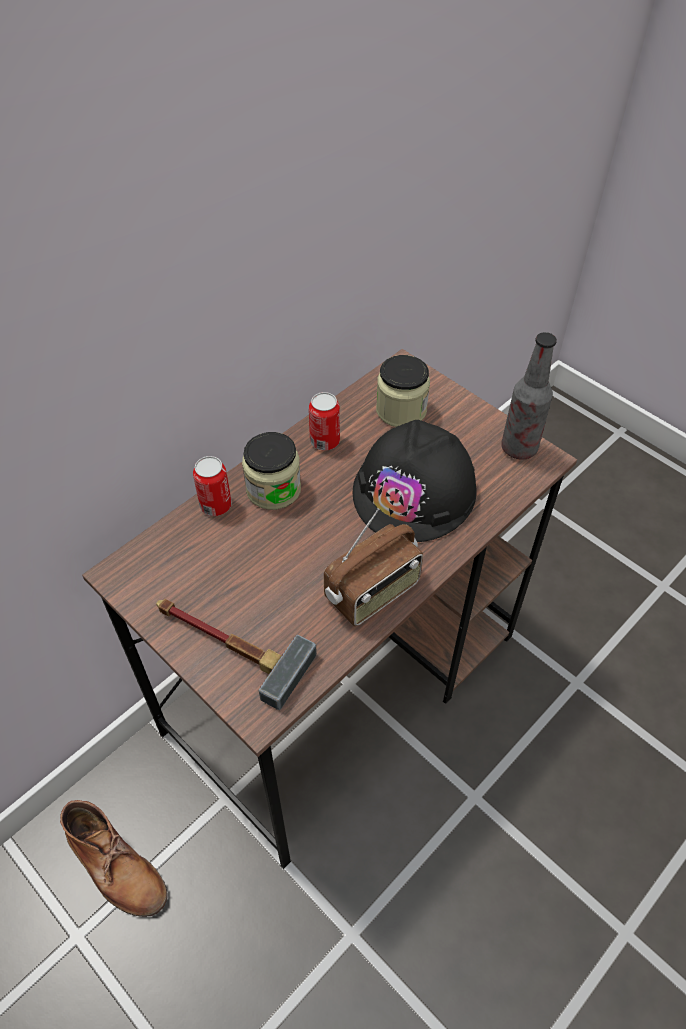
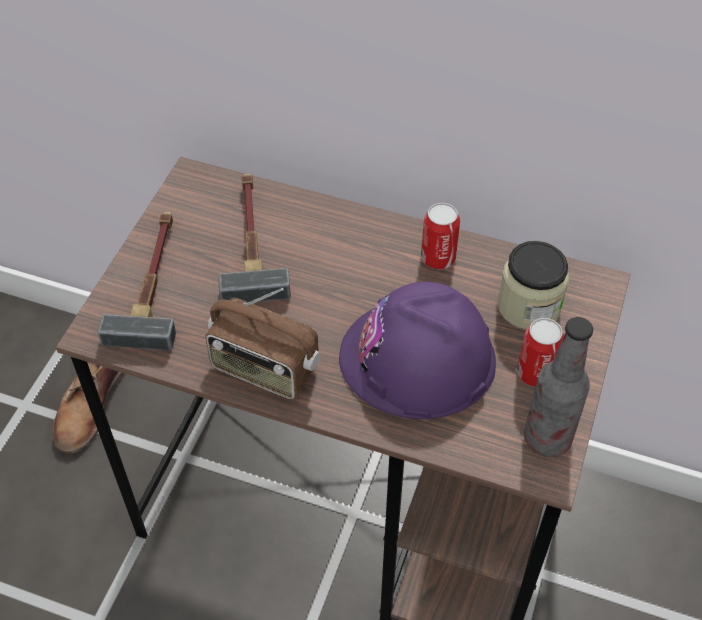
camera: 65 degrees right, 0 degrees up
(216, 505) = (303, 209): can -> can (535, 373)
(225, 553) = (251, 239): none -> hammer
(273, 489) = (348, 243): jar -> none
(415, 491) = (418, 359): black hard hat -> purple hard hat

